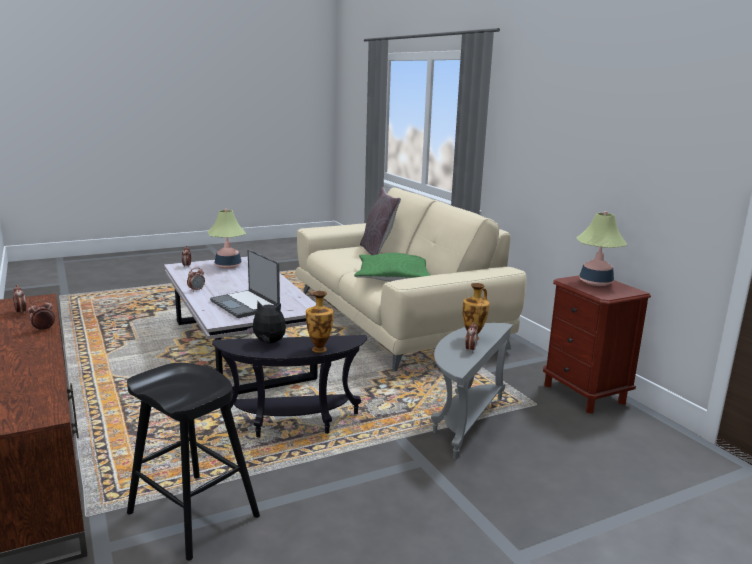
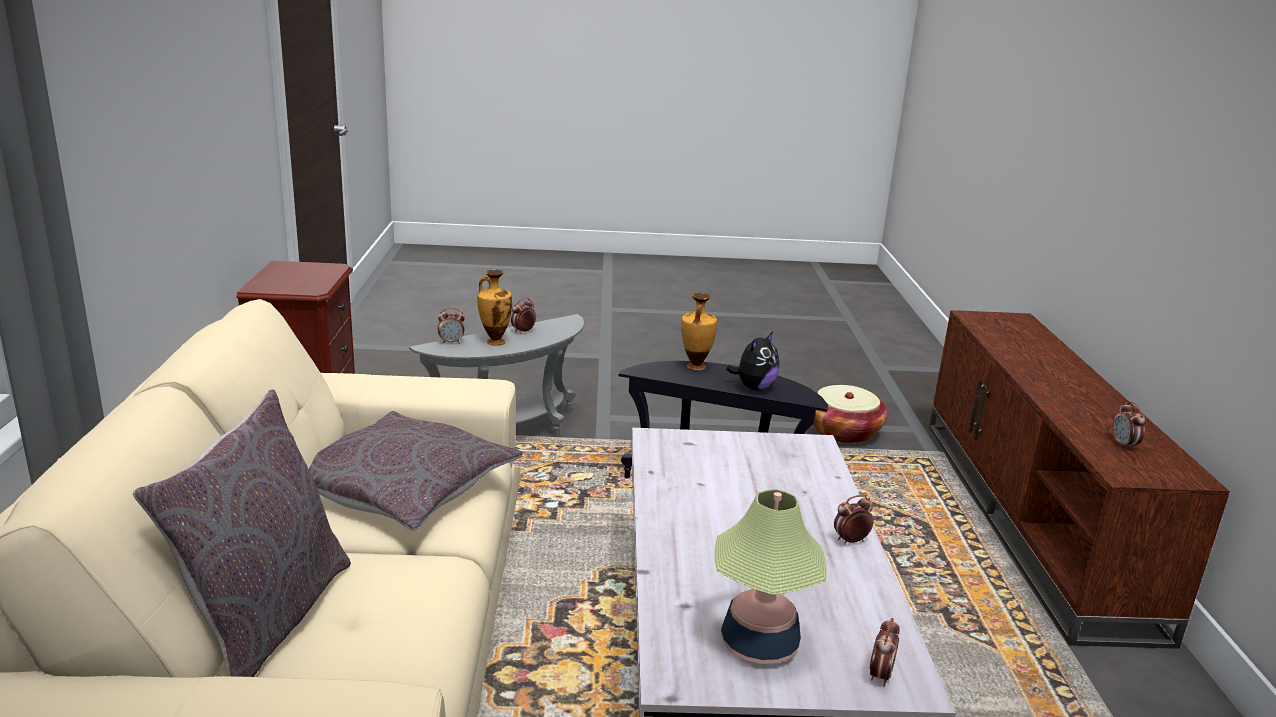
camera: 155 degrees left, 5 degrees up
(43, 329) = (1056, 405): alarm clock -> alarm clock (451, 342)
(193, 514) = (843, 432): black stool -> basket
(246, 305) = (759, 472): laptop -> none
(268, 343) = (754, 387): plush toy -> plush toy turned 90 degrees counterclockwise
(393, 277) = (403, 488): green pillow -> grey pillow
(595, 282) = (287, 280): table lamp -> none

